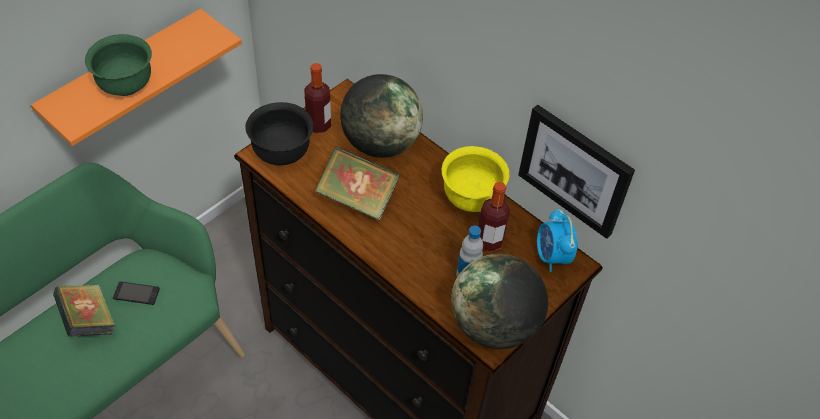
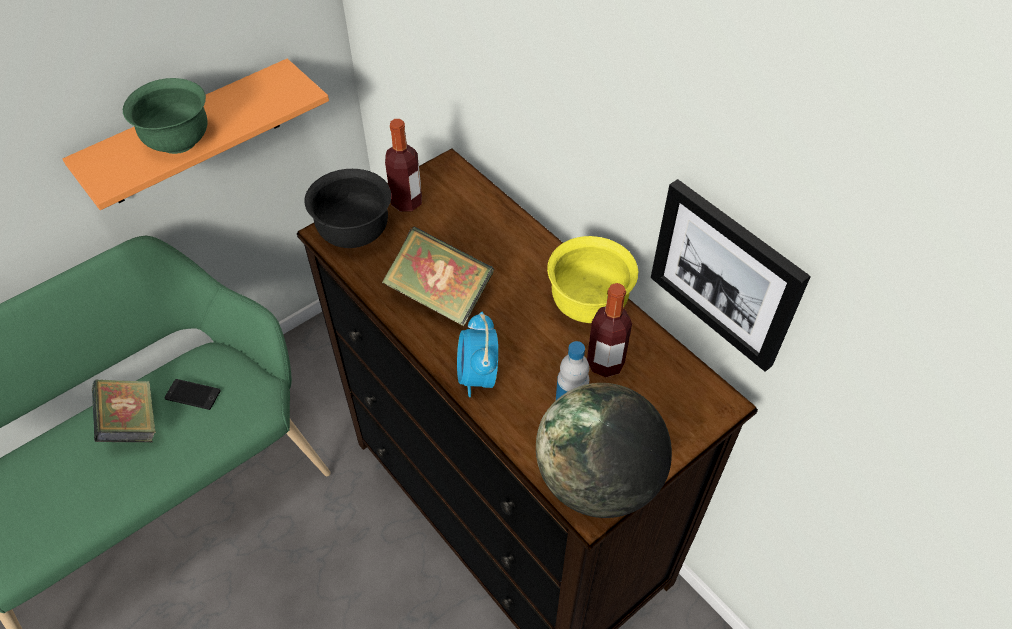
camera: 10 degrees right, 0 degrees up
(380, 144) = (480, 229): globe -> none
(552, 256) = (688, 390): alarm clock -> alarm clock (478, 376)

